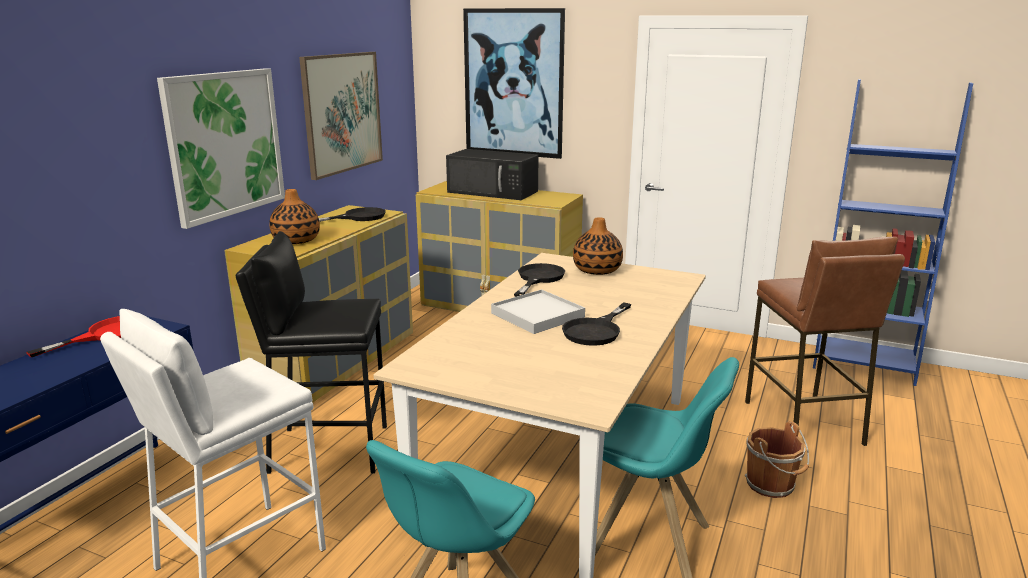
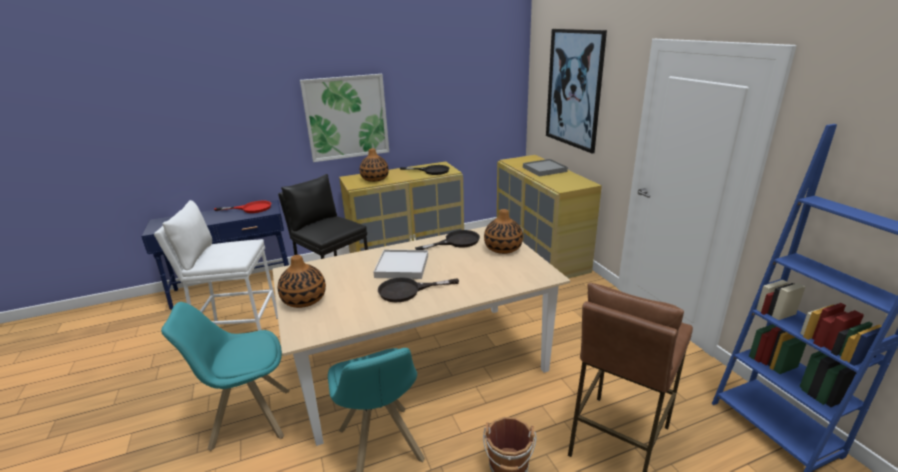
camera: 45 degrees right, 5 degrees up
(342, 113) = (448, 102): picture -> none
(494, 192) = (544, 169): black microwave -> grey tray
(507, 380) = (304, 300): none -> vase

